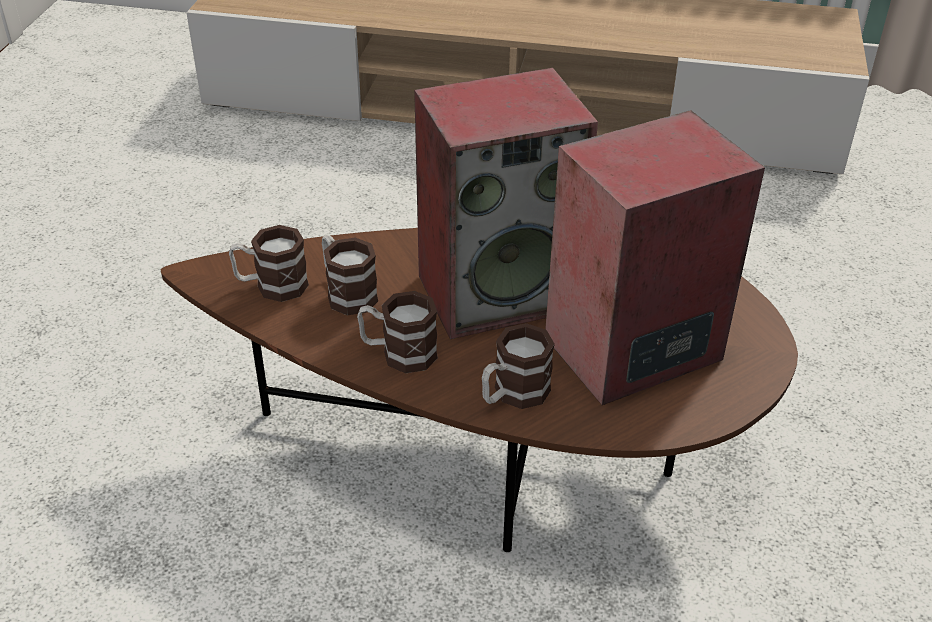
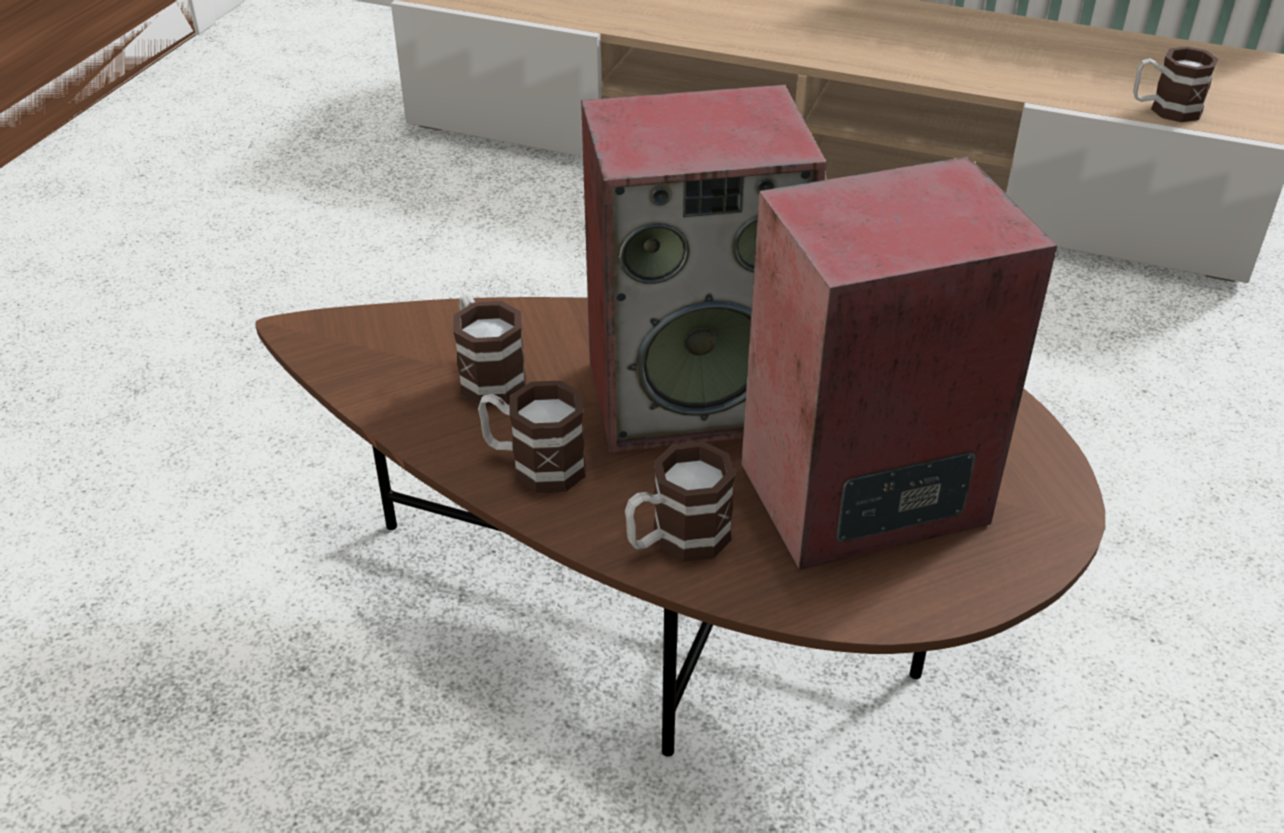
camera: 10 degrees right, 0 degrees up
(271, 285) = (391, 356): mug -> mug (1165, 109)

